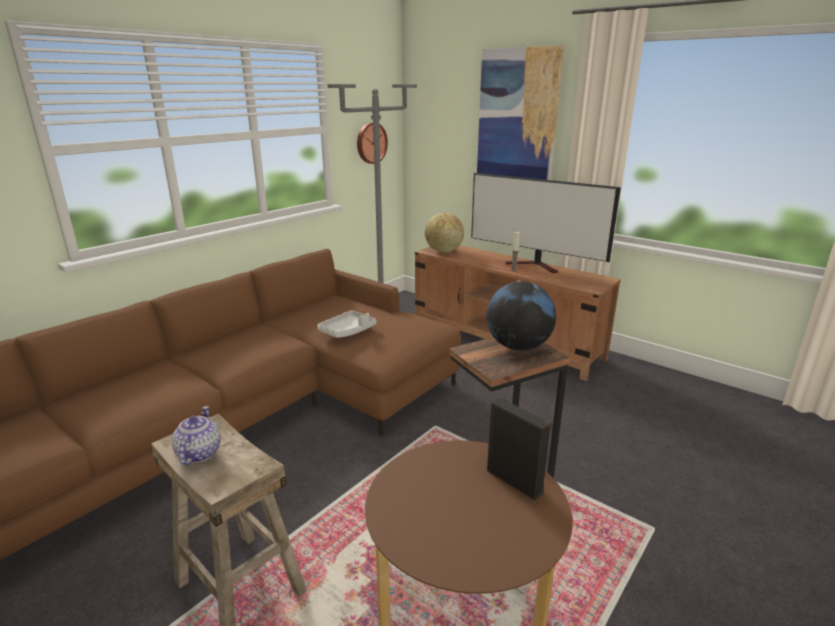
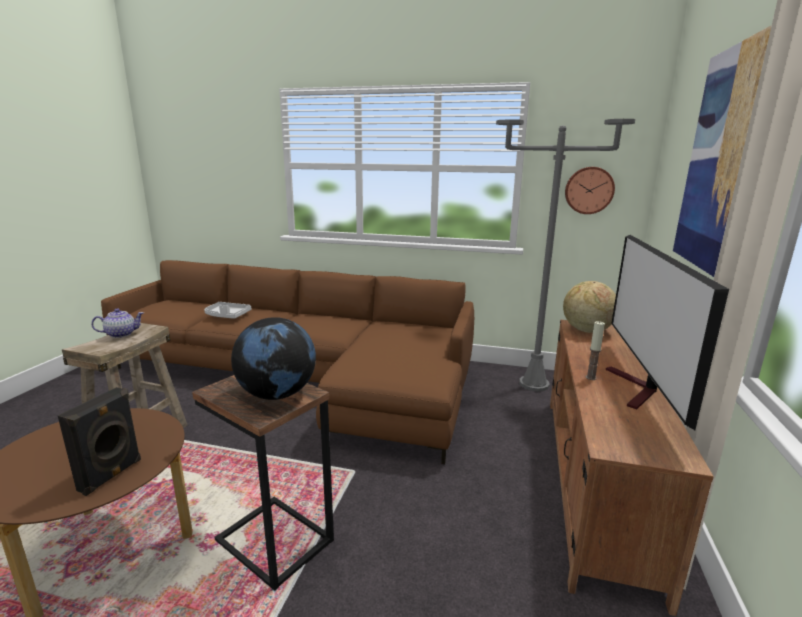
camera: 65 degrees right, 5 degrees down
(348, 331) = (373, 347): grey tray -> grey tray (227, 316)

